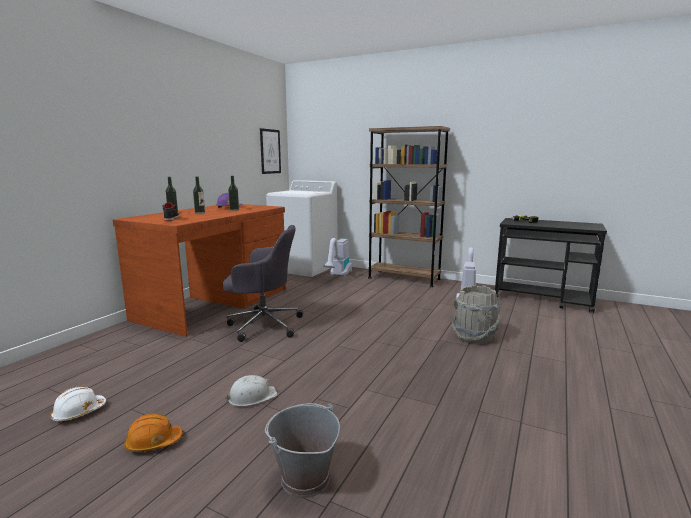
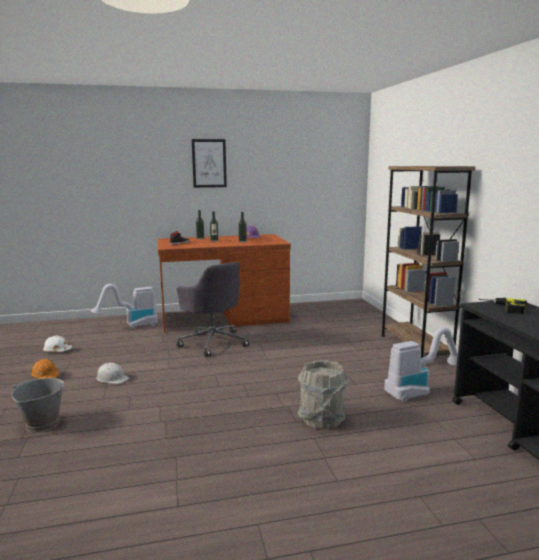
camera: 50 degrees right, 0 degrees up
(270, 151) = (337, 185): picture -> picture (209, 163)
(304, 268) = (350, 309): white washing machine -> none
(338, 275) = (360, 325): vacuum cleaner -> vacuum cleaner (131, 326)

